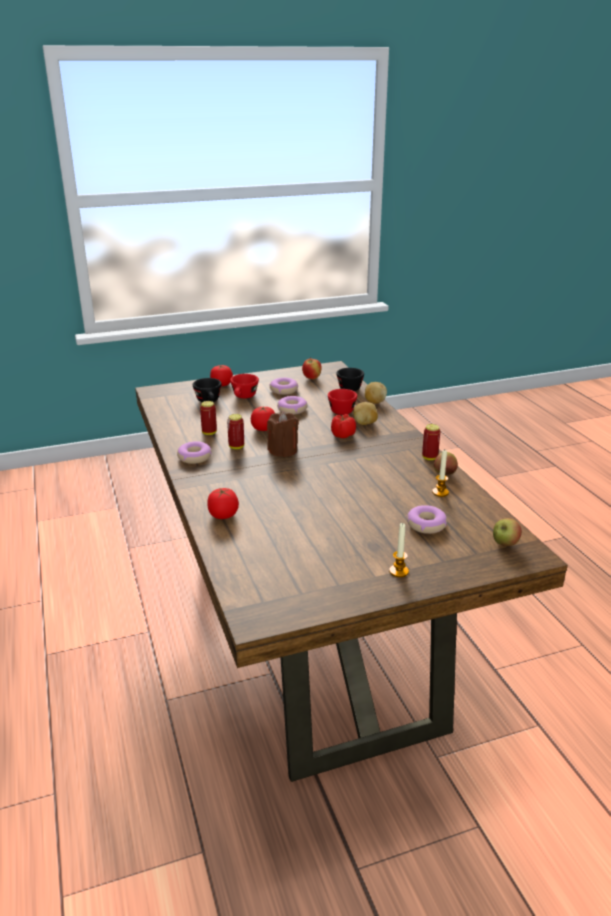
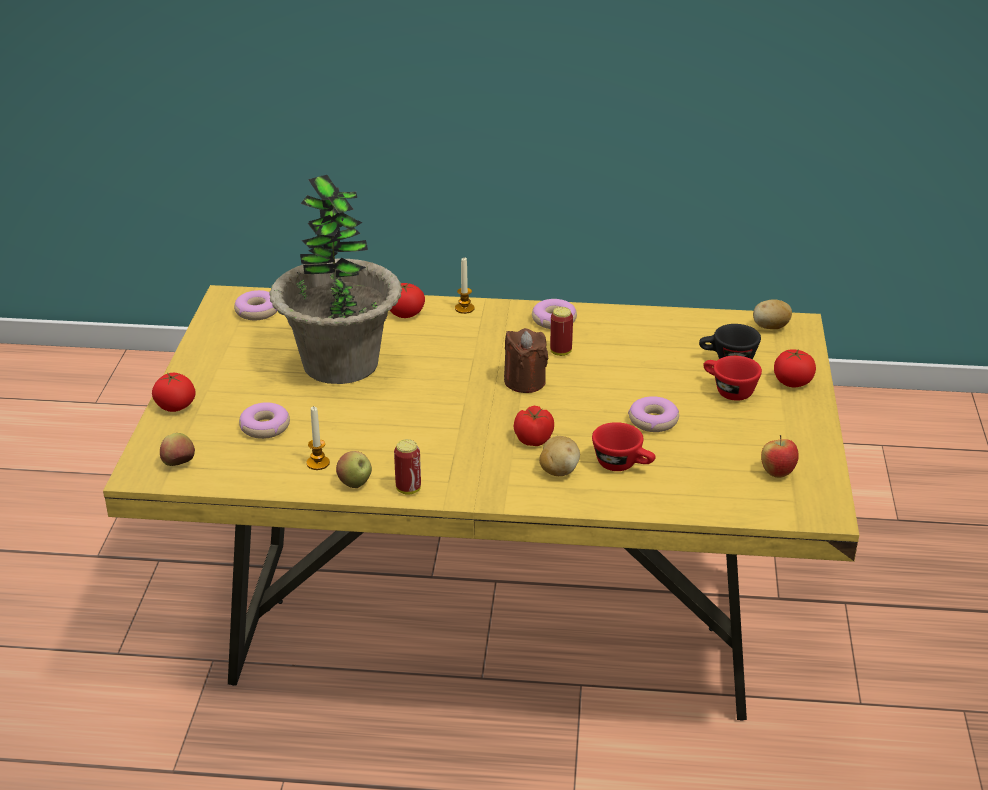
camera: 115 degrees right, 5 degrees up
(209, 433) = (617, 341): can -> none
(263, 428) = (603, 382): tomato -> tomato (175, 406)
(283, 390) = (736, 432): donut -> donut (257, 311)
(307, 627) = (490, 629): brown dining table -> yellow dining table
(319, 521) = (340, 364): none -> potted plant
(348, 387) = (713, 500): black cup -> none
(374, 402) = (633, 506): potato -> potato (770, 327)
(399, 571) = (210, 383): candle -> candle (464, 308)

